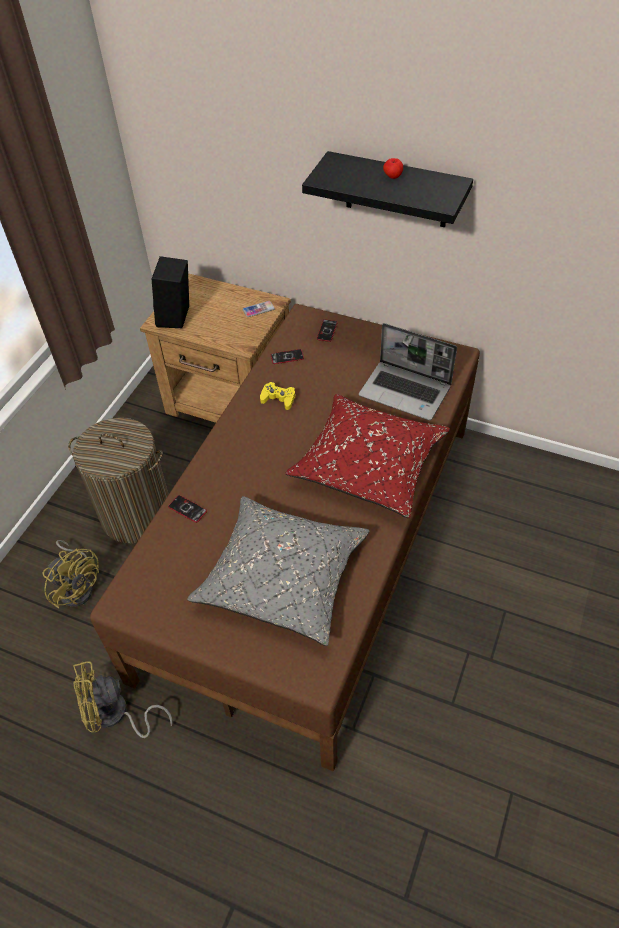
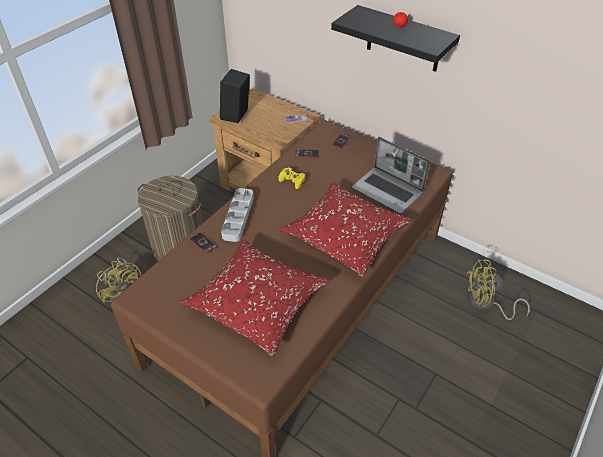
camera: 10 degrees right, 5 degrees down
(115, 715) = (123, 388): yellow fan -> yellow fan (486, 304)
(222, 463) = (238, 217): none -> grey tray
(282, 577) = (257, 303): grey pillow -> red pillow

